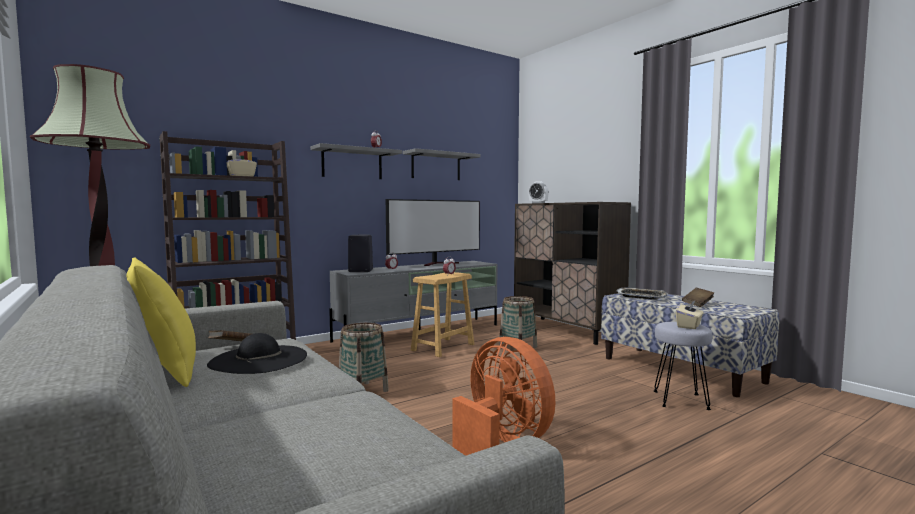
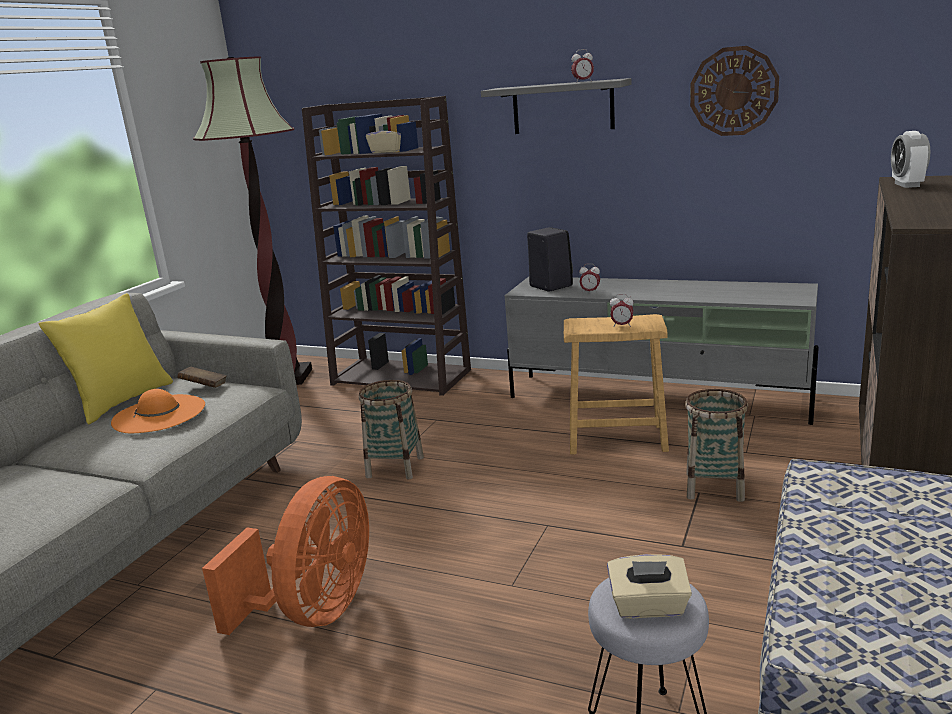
camera: 60 degrees right, 15 degrees up
(259, 359) = (159, 414): black hat -> orange hat
(436, 166) = (733, 91): grey shelf -> wall clock
(439, 264) = (714, 285): television -> none
(641, 297) = (845, 496): tray -> none
(698, 304) = (871, 577): brown book -> none

